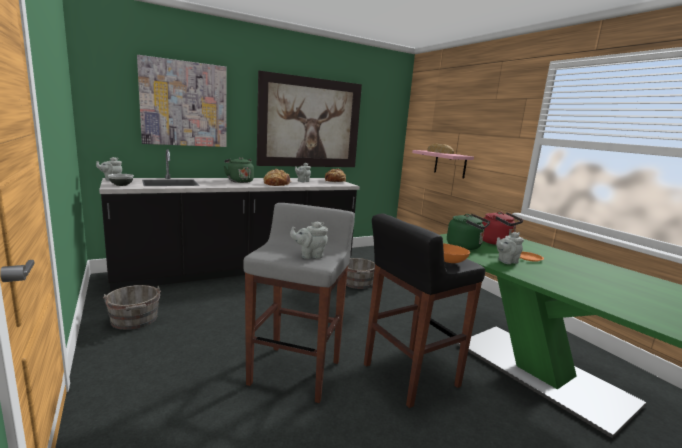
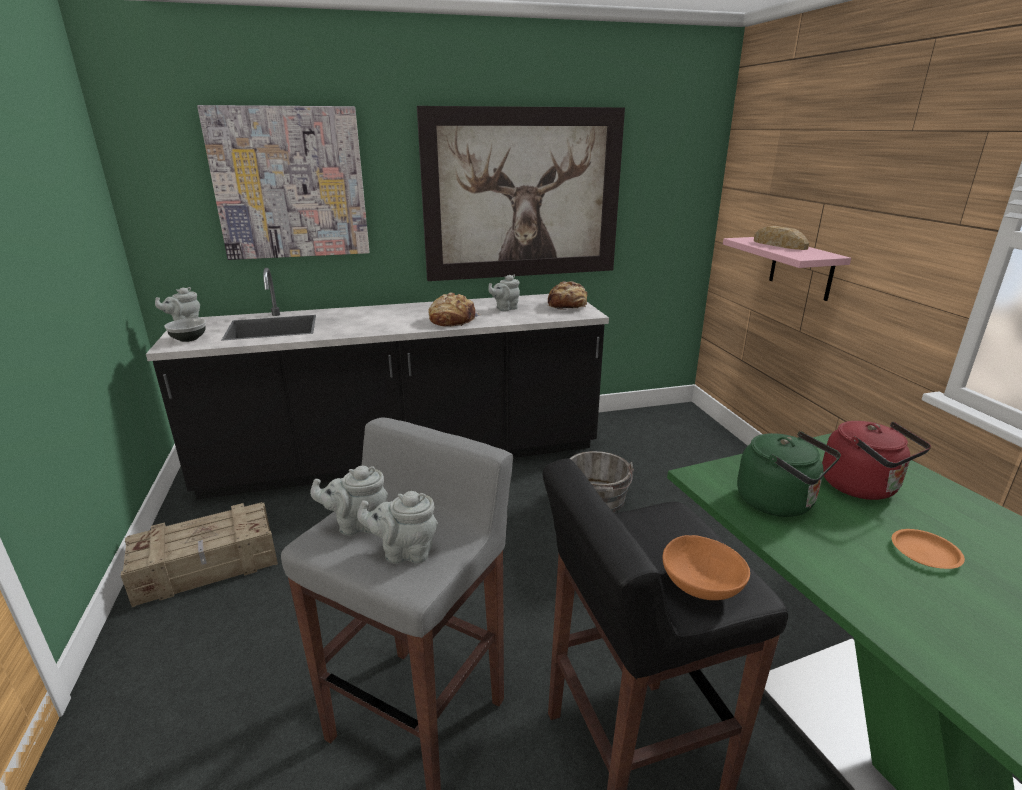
camera: 15 degrees right, 10 degrees up
(134, 320) = (208, 566): grey bucket -> crate
(239, 181) = (390, 315): green kettle -> none
(506, 261) = (862, 565): grey teapot -> grey teapot (357, 525)

